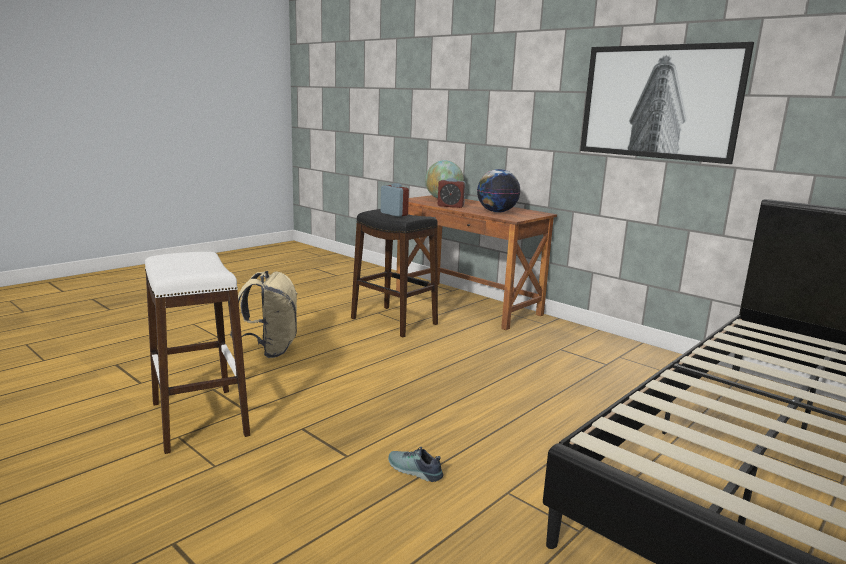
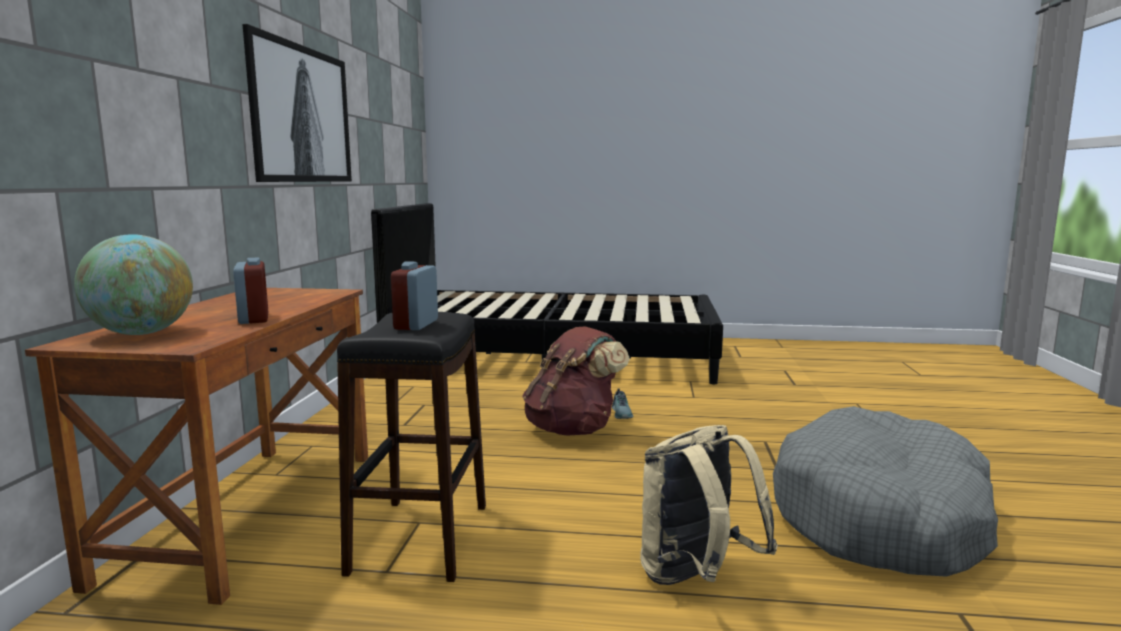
camera: 125 degrees left, 5 degrees down
(200, 419) = (880, 518): white stool -> grey dog bed
(414, 471) = (730, 420): shoe -> shoe (622, 413)
(483, 392) = (573, 429): none -> brown backpack
(497, 212) = (283, 300): globe -> none

